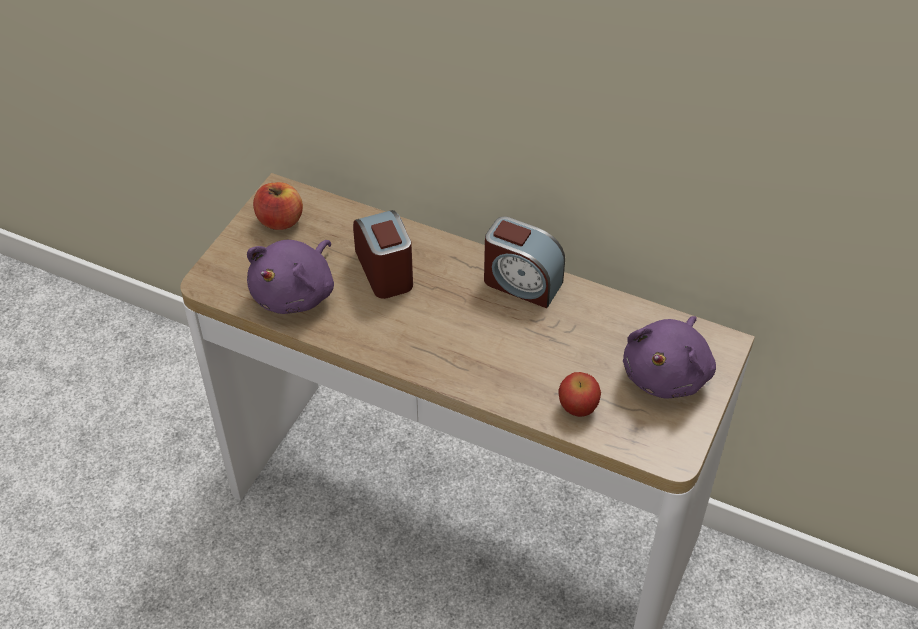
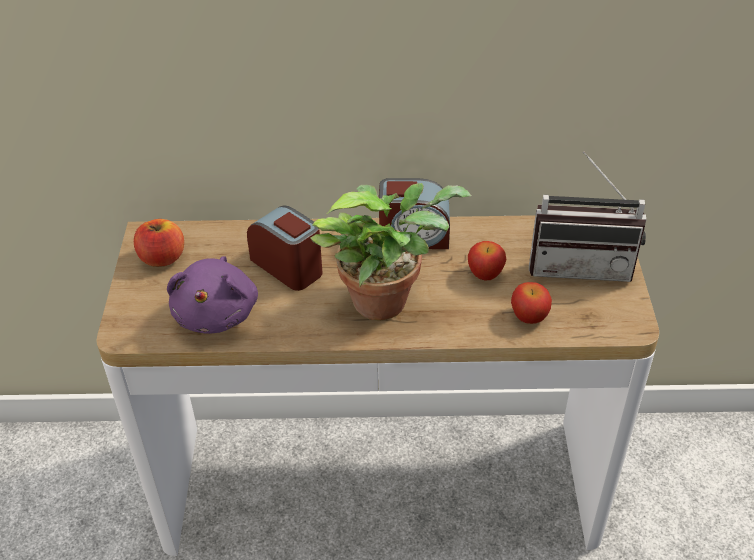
camera: 25 degrees left, 5 degrees down
(454, 337) = (386, 299): none -> potted plant
(565, 347) = (485, 274): none -> apple
(667, 373) = (580, 264): purple plush toy -> radio

